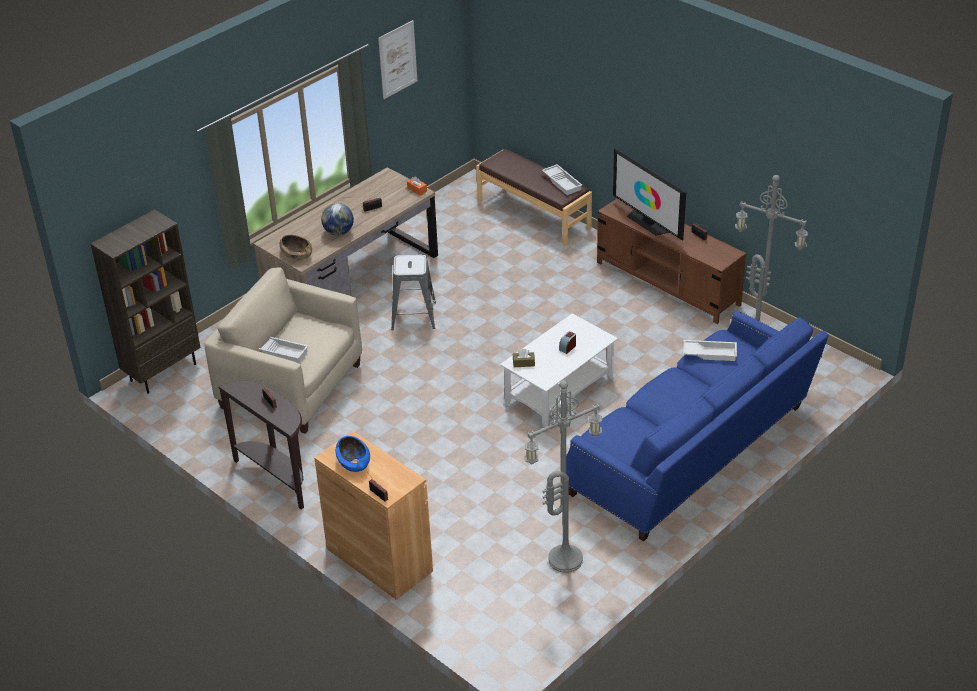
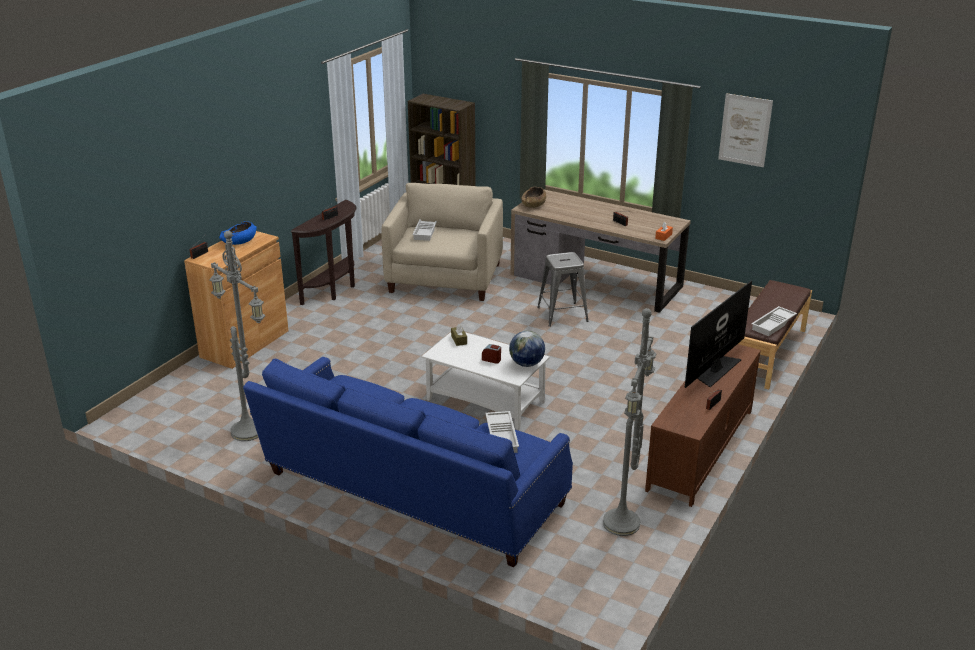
camera: 75 degrees right, 10 degrees down
(338, 232) = (574, 215): globe -> globe (526, 364)

